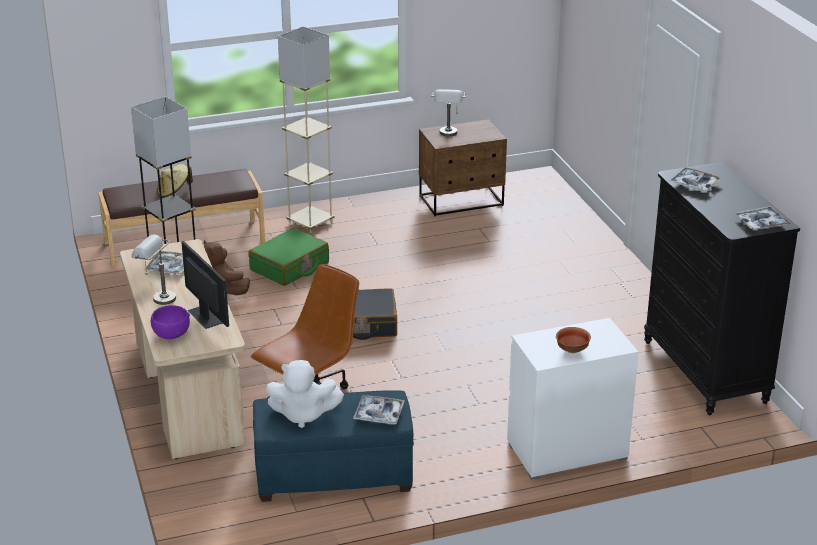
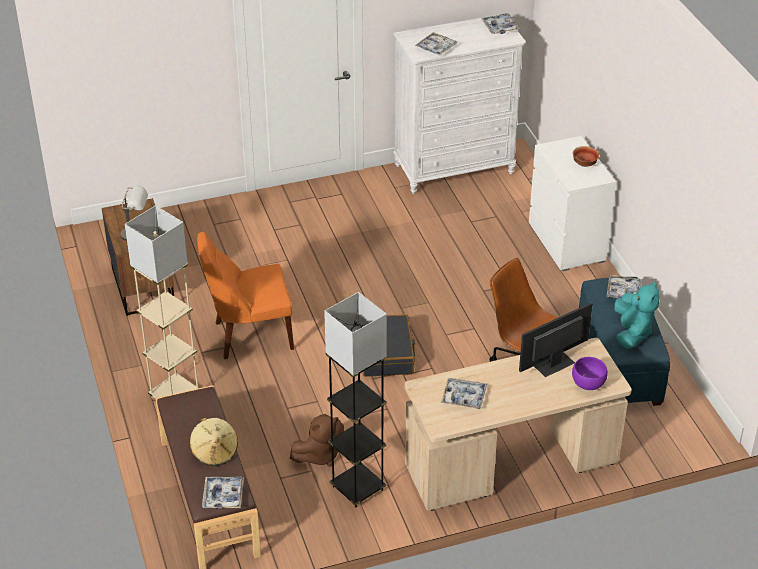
camera: 90 degrees left, 10 degrees up
(122, 197) = (223, 496): none -> tray
(157, 297) = (523, 400): grey table lamp -> none
(290, 267) = (272, 408): green suitcase -> none
(303, 415) = (632, 333): white plush toy -> turquoise plush toy
(391, 253) = (249, 335): none -> orange chair
(705, 371) = (454, 169): black dresser -> white dresser

